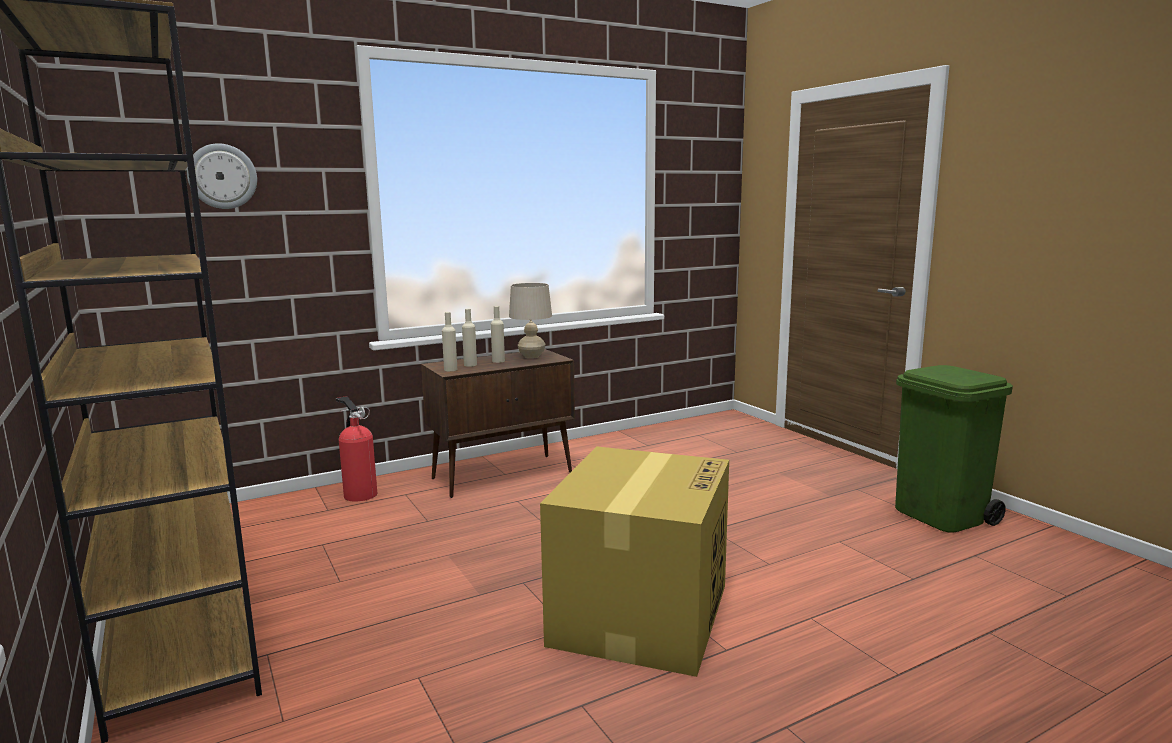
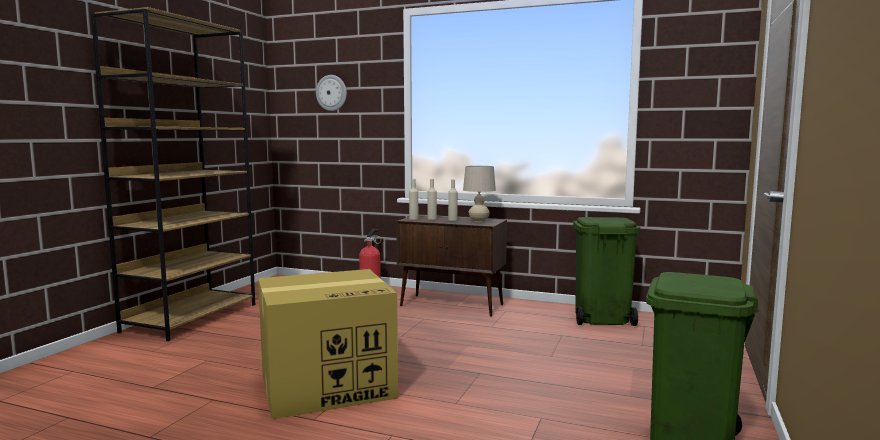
camera: 50 degrees right, 5 degrees down
(656, 440) = (601, 319): none -> green trash can

